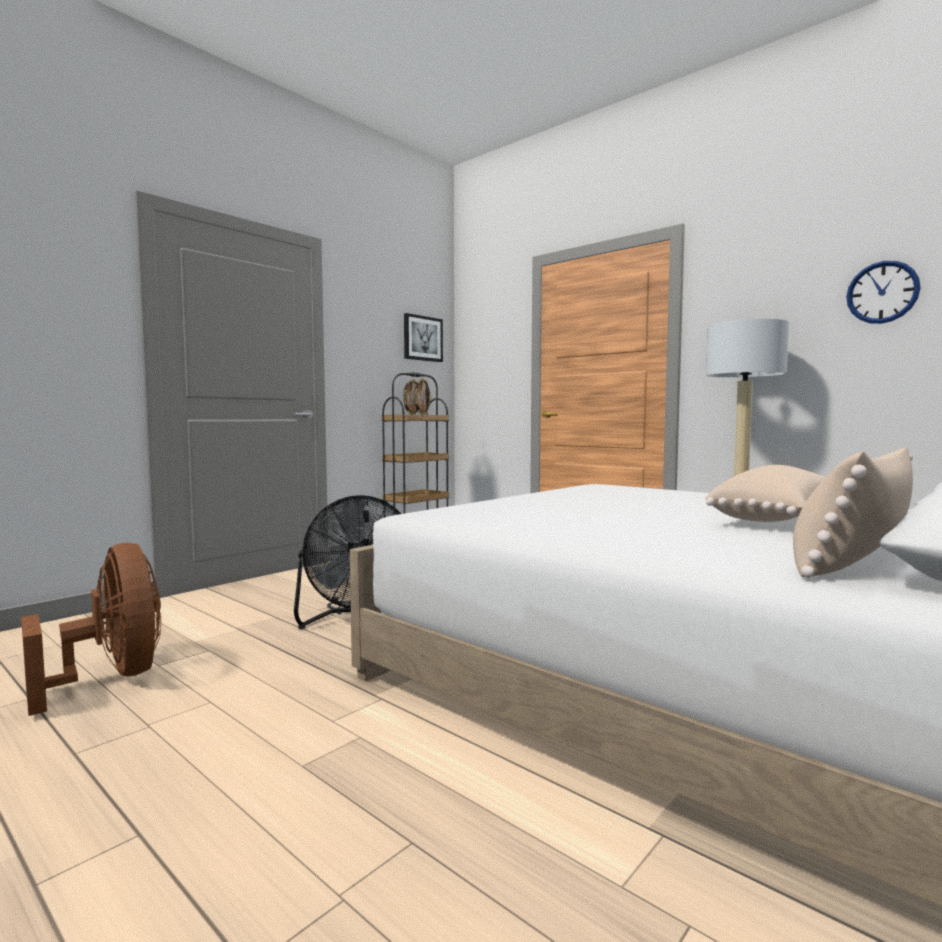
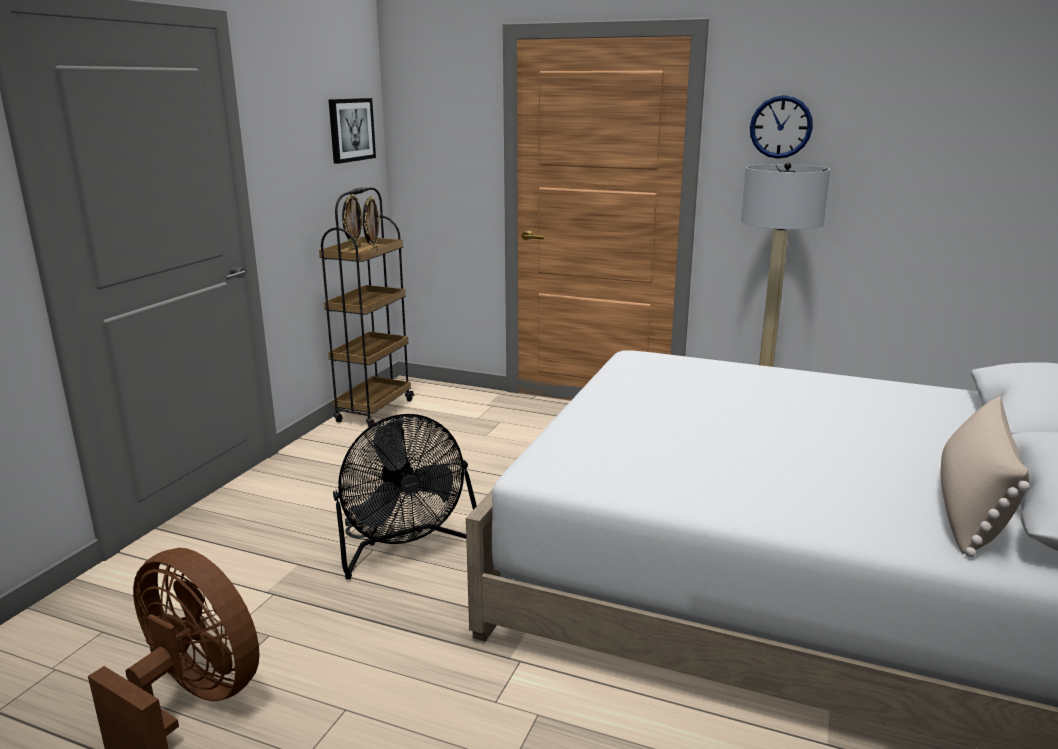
camera: 20 degrees left, 15 degrees up
(780, 519) = (869, 432): beige pillow -> none
(882, 292) = (914, 138): wall clock -> wall clock (780, 127)

